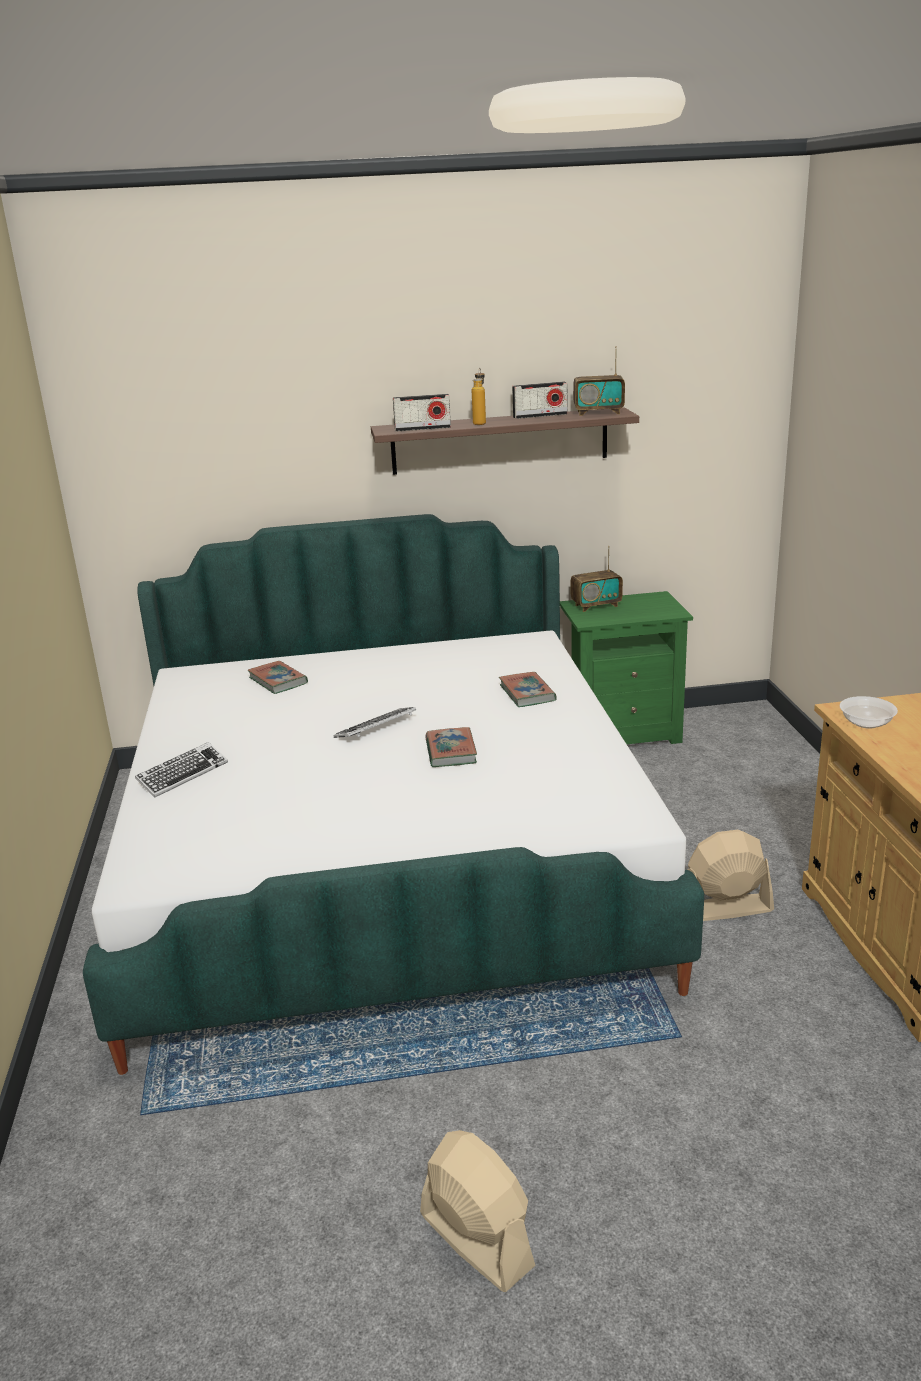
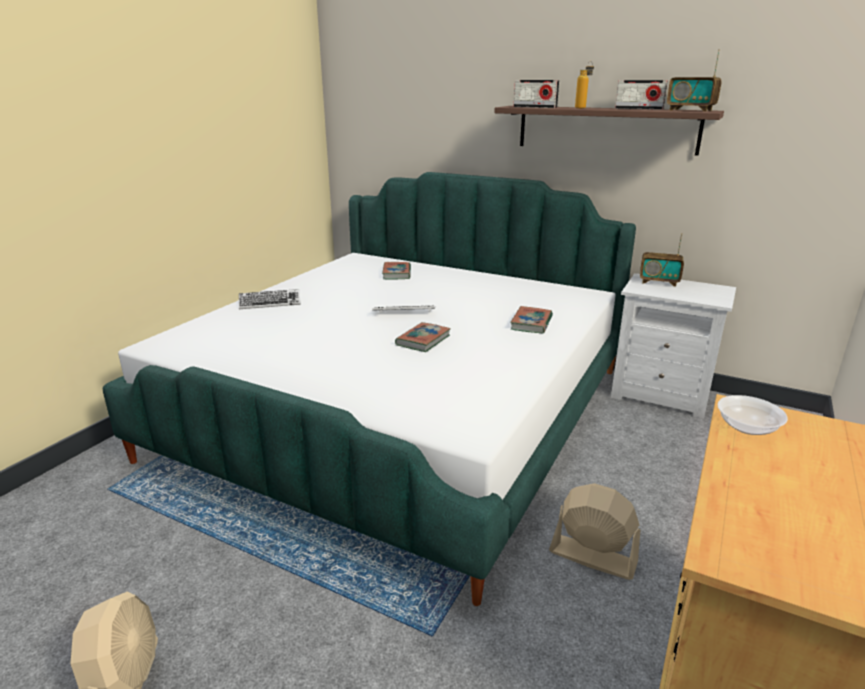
camera: 35 degrees right, 0 degrees up
(622, 732) = (661, 395): green nightstand -> white nightstand

